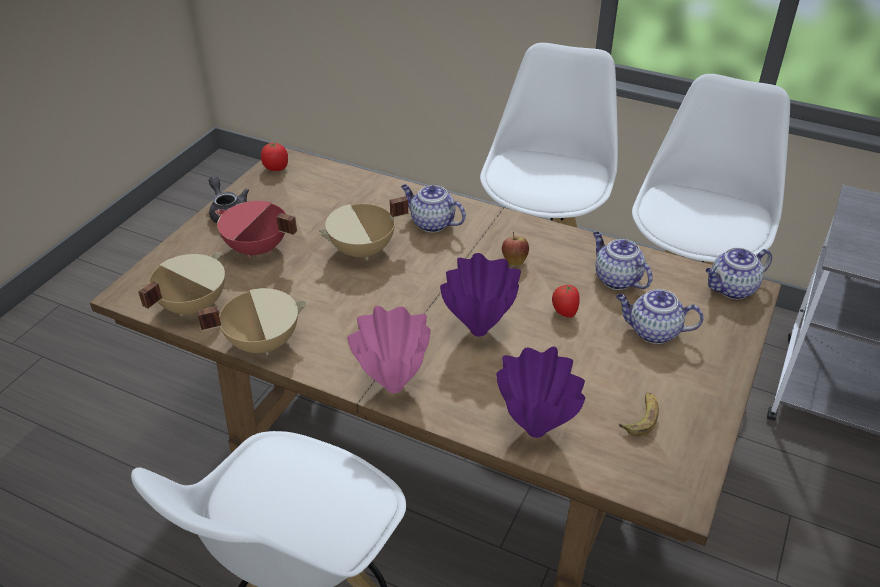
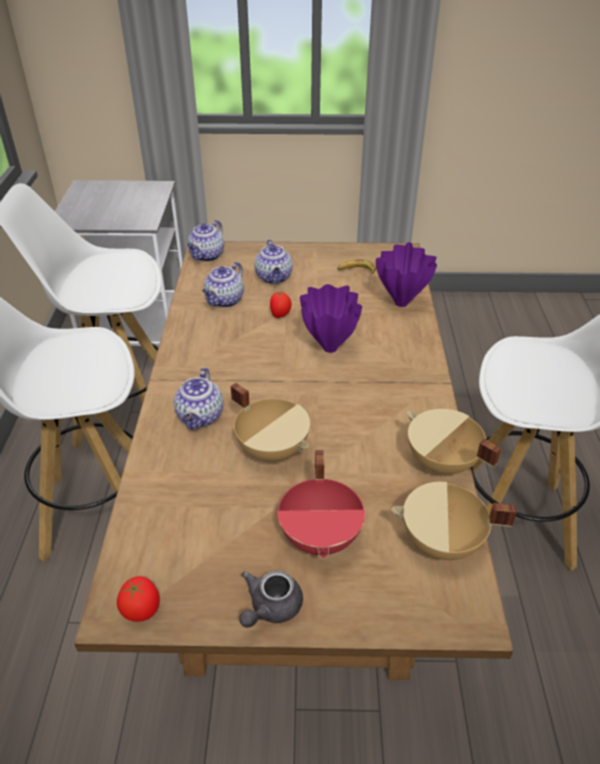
camera: 115 degrees left, 0 degrees up
(393, 385) = (419, 371): pink vase -> none
(514, 260) = (231, 352): apple -> none
(731, 289) = (207, 256): teapot -> teapot turned 75 degrees clockwise

